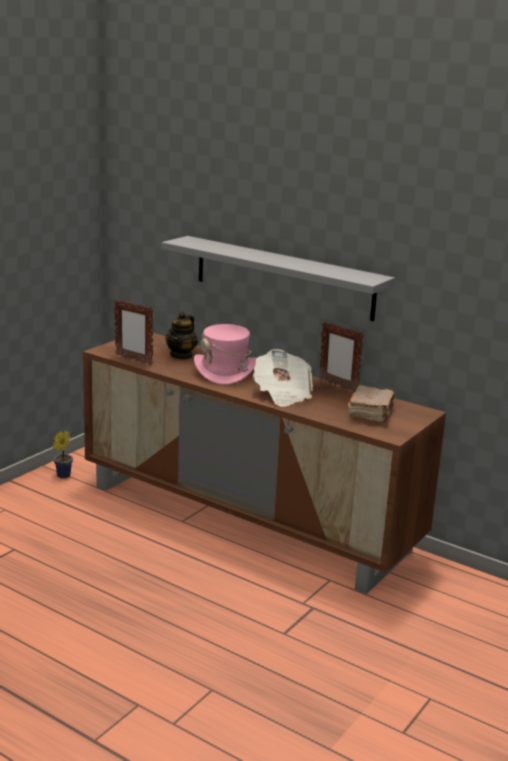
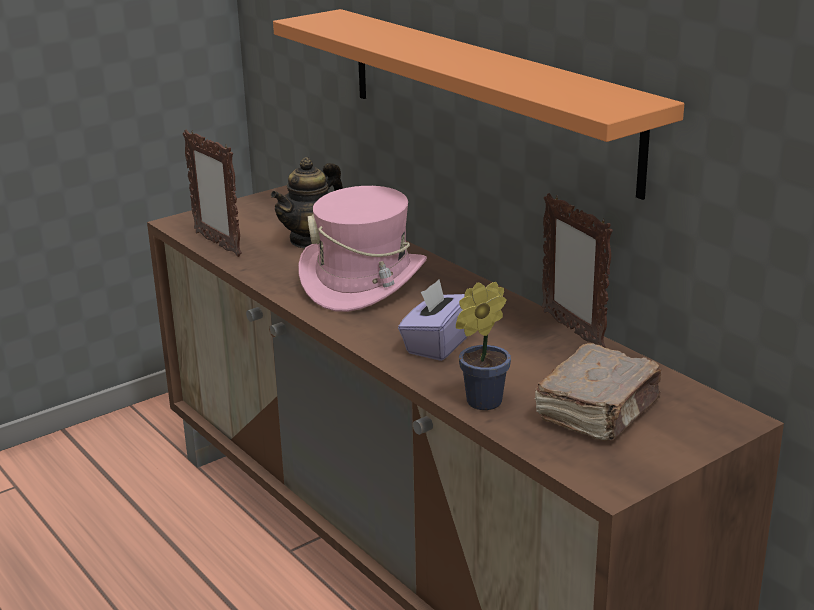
camera: 20 degrees right, 5 degrees up
(62, 476) = (147, 428): potted plant -> potted plant (479, 403)
(282, 394) = (438, 344): newspaper -> purple tissue box
(283, 277) = (485, 95): grey shelf -> orange shelf

